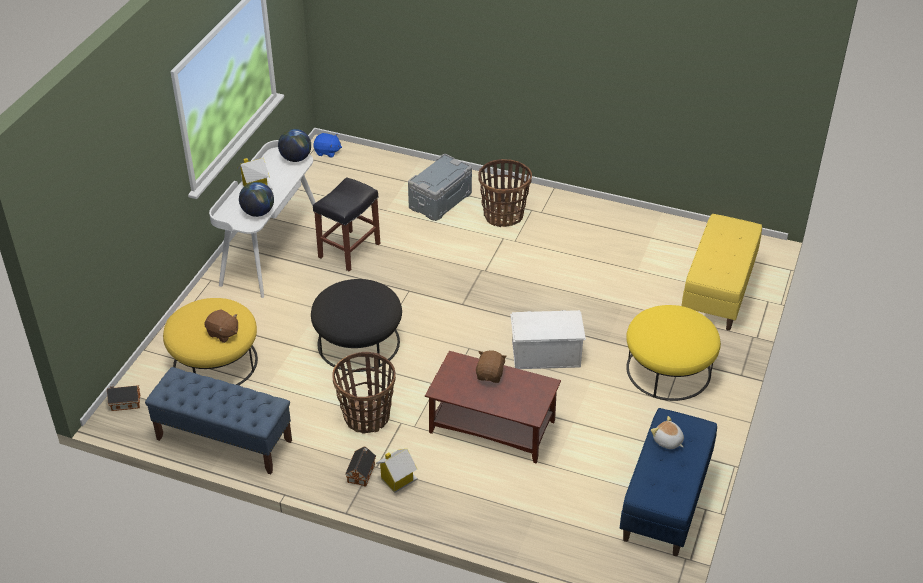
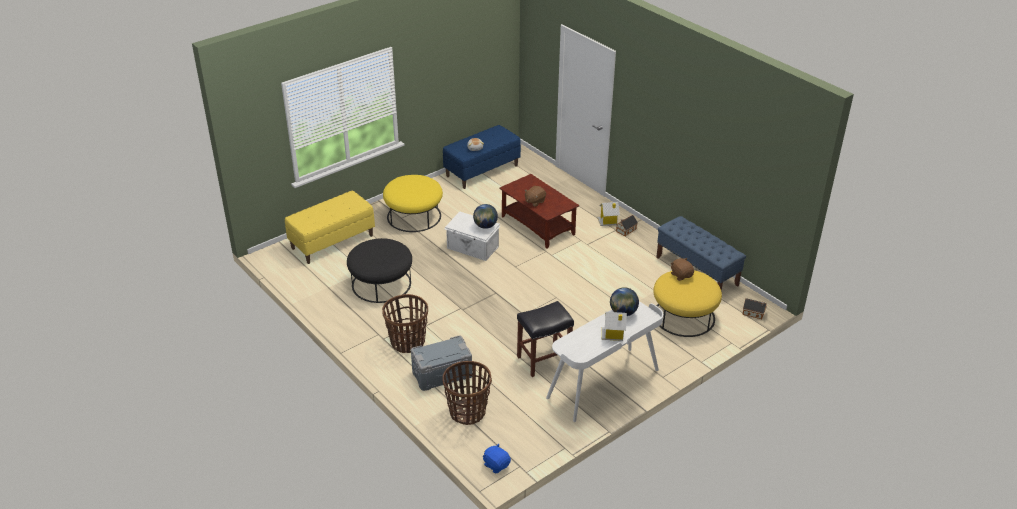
camera: 150 degrees left, 5 degrees down
(296, 158) = (566, 348): globe -> globe (485, 226)
(358, 342) = (582, 294): black ottoman -> black ottoman (381, 284)
(367, 416) = (604, 254): basket -> basket (467, 412)

